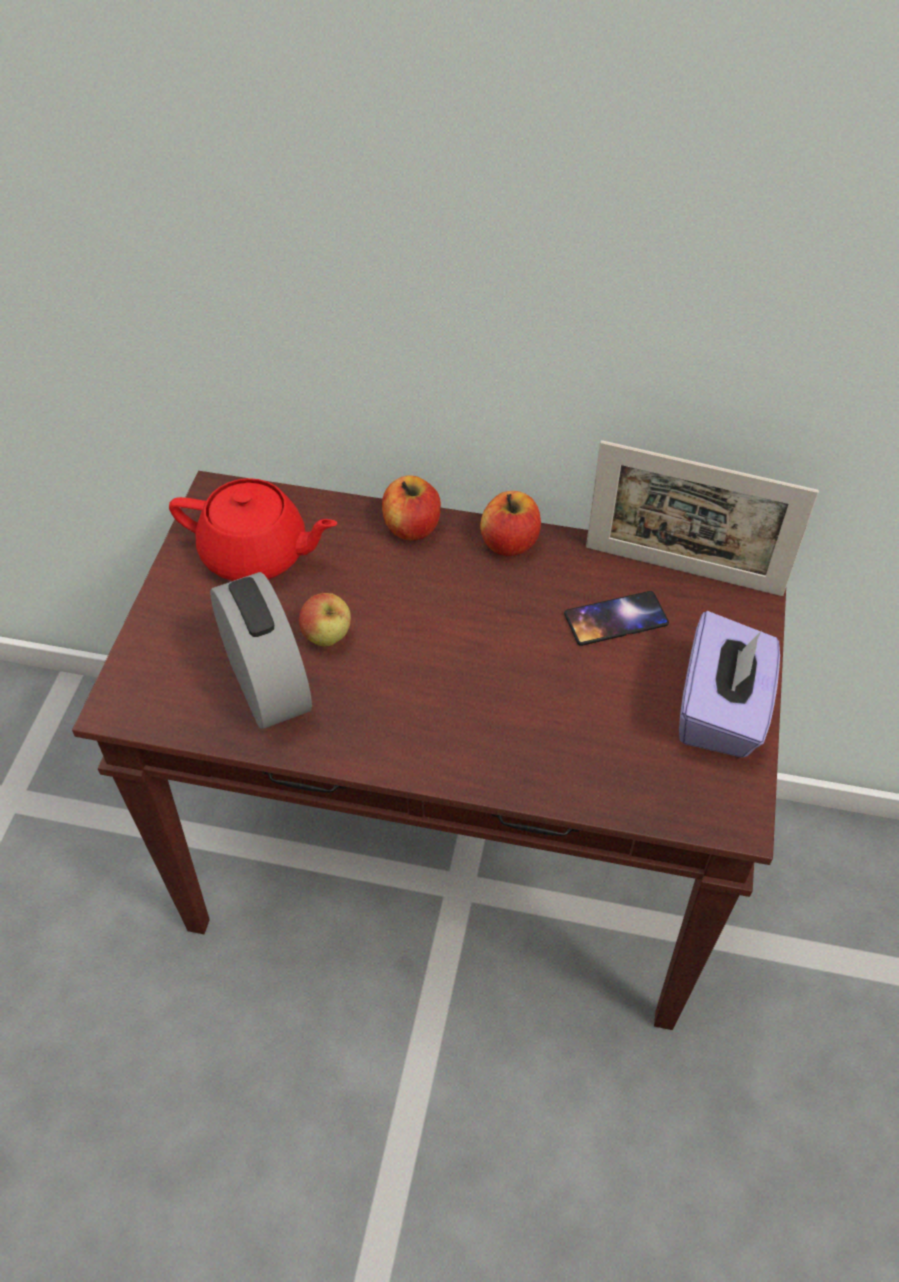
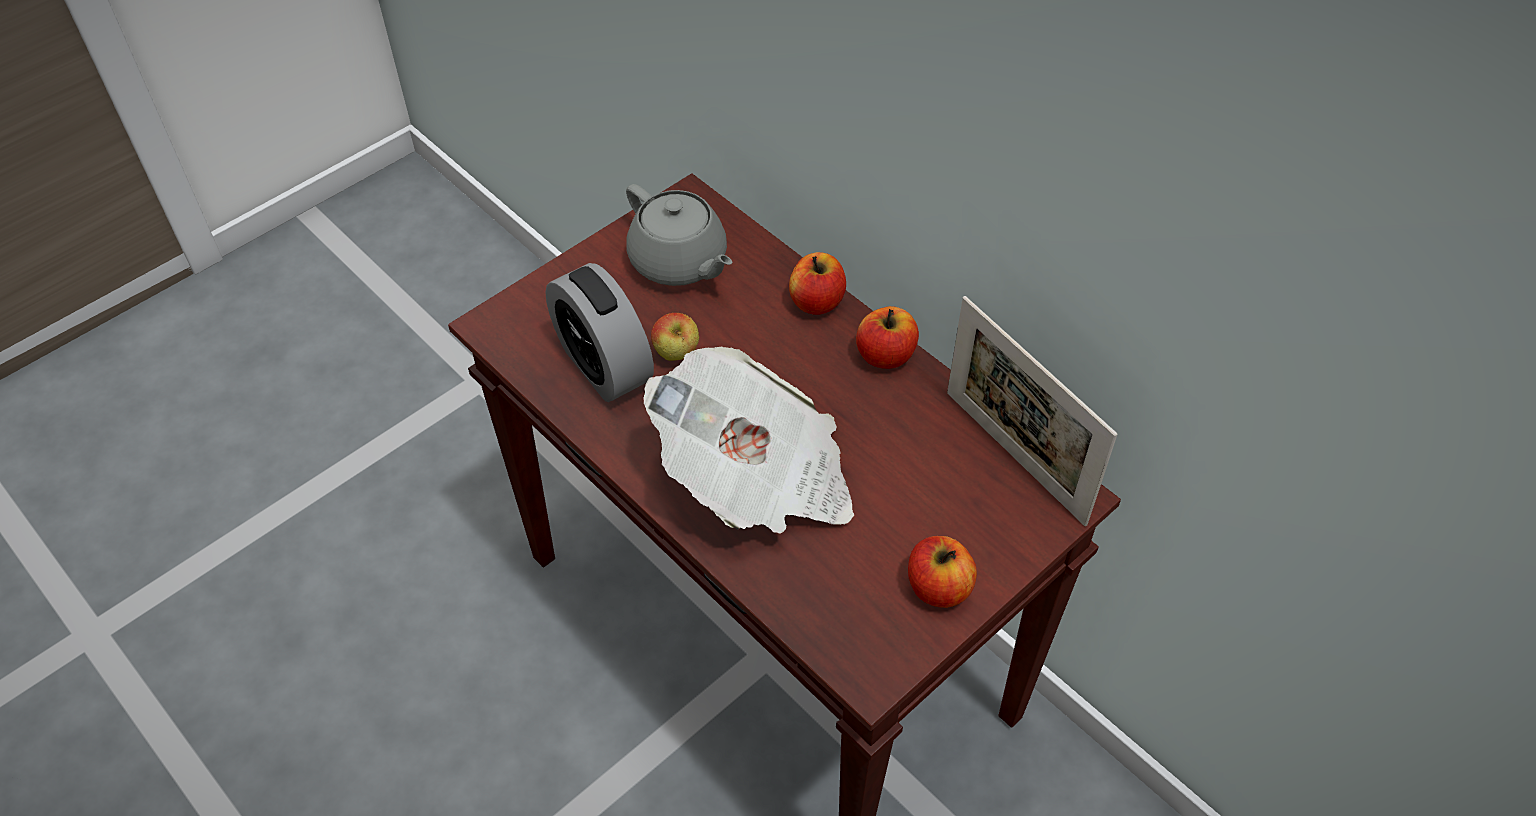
camera: 35 degrees right, 0 degrees up
(257, 554) = (679, 262): red teapot -> grey teapot
(267, 684) = (604, 365): alarm clock -> alarm clock turned 135 degrees clockwise
(494, 706) = (756, 478): none -> newspaper
(616, 619) = (918, 465): phone -> none
(721, 711) = (938, 588): purple tissue box -> apple

